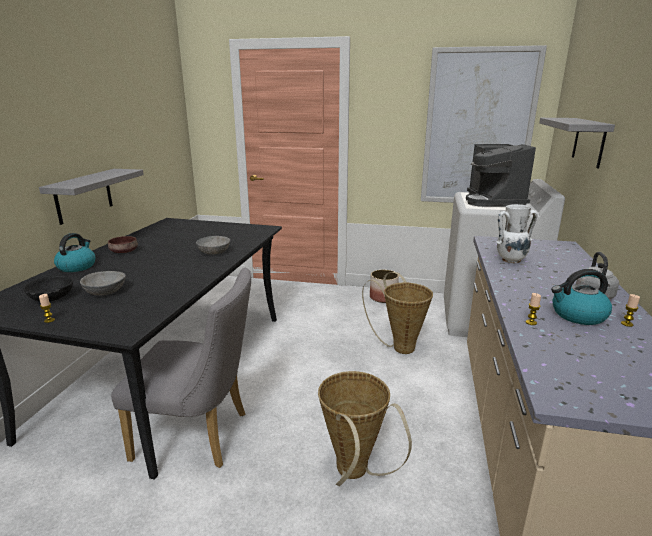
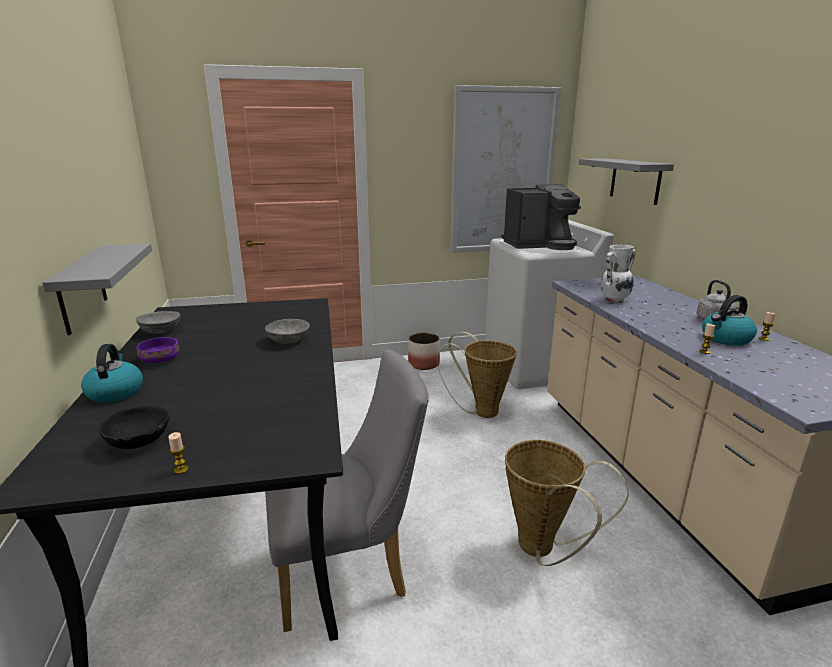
camera: 25 degrees left, 0 degrees up
(105, 292) = (210, 416): grey bowl -> grey bowl (160, 331)
(125, 251) = (161, 359): brown bowl -> purple bowl
(493, 201) = (540, 245): coffee machine -> coffee machine turned 75 degrees counterclockwise

